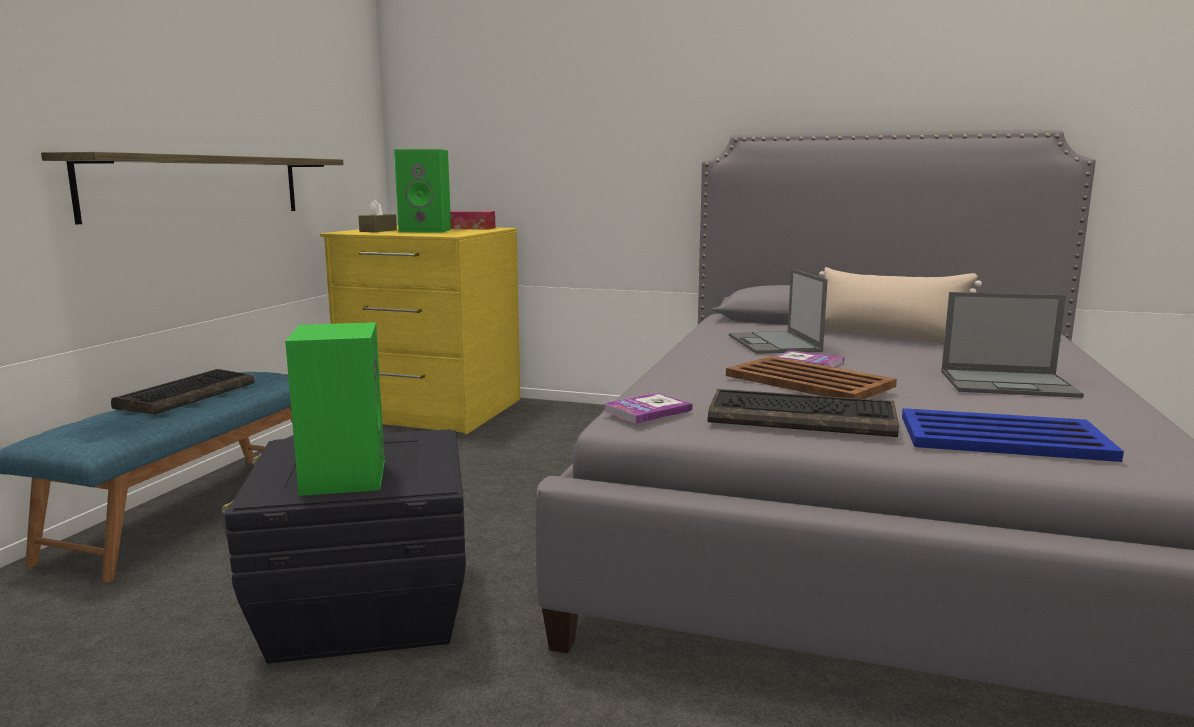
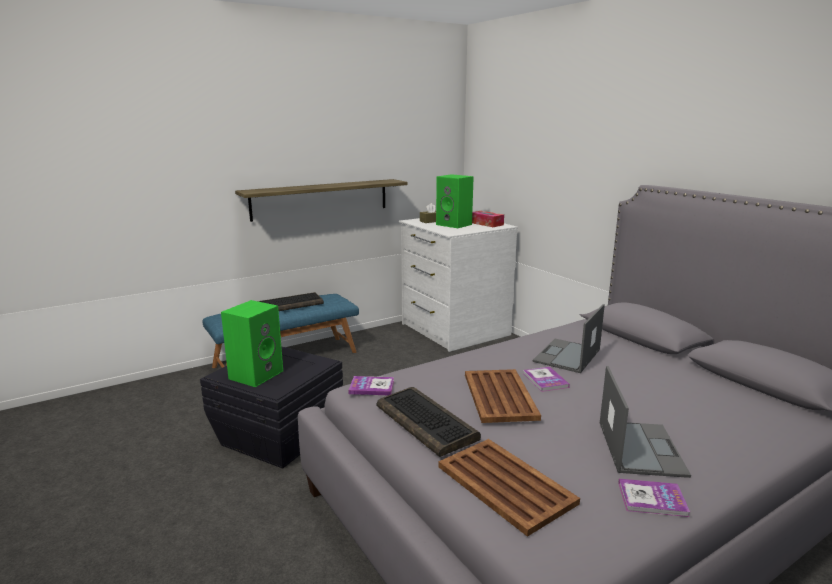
camera: 40 degrees right, 5 degrees up
(431, 410) = (453, 330): yellow dresser -> white dresser
(886, 337) = (669, 373): beige pillow -> none
(1000, 437) = (504, 484): blue tray -> brown tray
(1009, 384) = (640, 447): laptop -> laptop turned 135 degrees counterclockwise
(1109, 410) = (652, 499): none -> book

